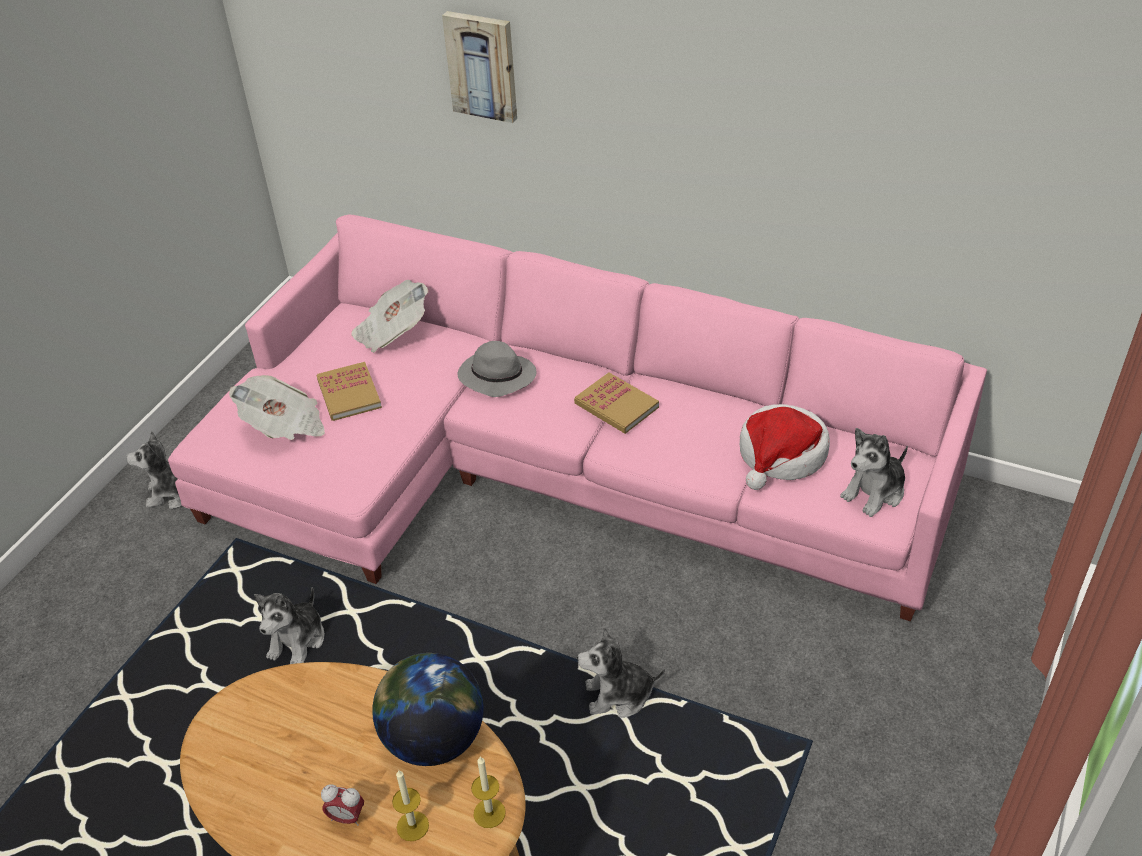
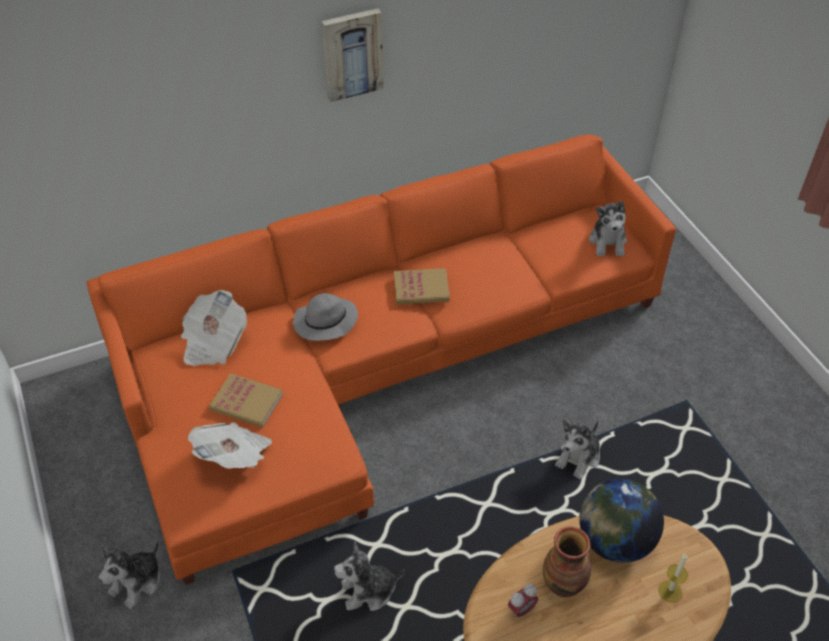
camera: 50 degrees left, 5 degrees up
(298, 640) = (368, 591): plush toy -> plush toy turned 105 degrees clockwise
(342, 729) = (564, 583): none -> vase
(346, 817) = (635, 621): alarm clock -> alarm clock (521, 609)
(482, 65) = (204, 92): picture -> picture (352, 54)
(489, 813) = (691, 548): candle -> none
(552, 465) = (371, 363): pink sofa -> orange sofa
(781, 455) = (542, 254): hat -> none

